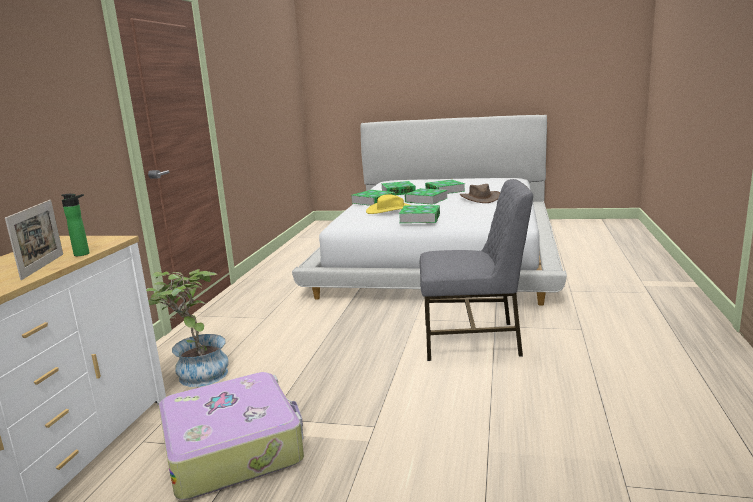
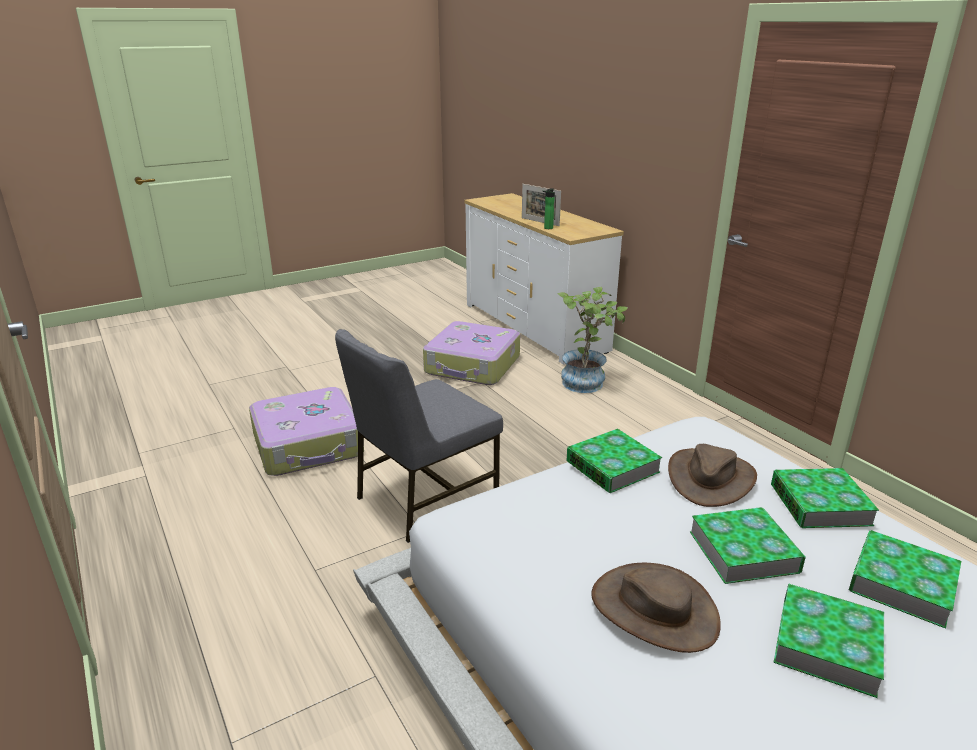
camera: 135 degrees right, 10 degrees up
(390, 210) = (710, 478): yellow hat -> brown hat
(535, 418) = (309, 445): none -> suitcase

